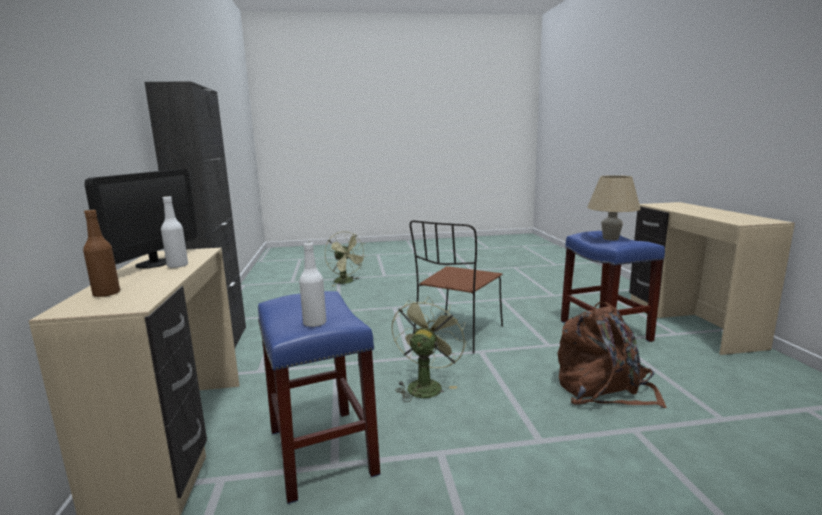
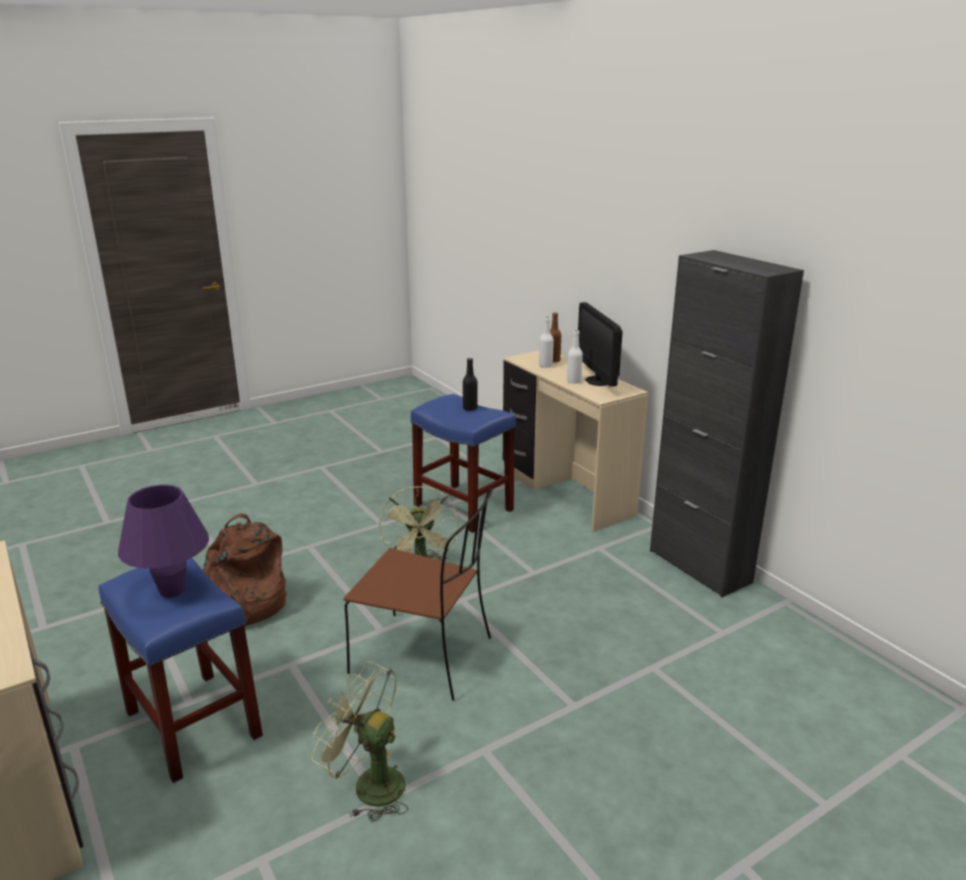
camera: 155 degrees right, 10 degrees up
(299, 310) = (470, 408): none -> black bottle
(314, 323) = (443, 399): white bottle -> white bottle (545, 366)
(347, 282) = (782, 790): green fan -> green fan (368, 784)
(457, 334) = (425, 656): brown chair -> brown chair turned 105 degrees clockwise
(610, 238) = (172, 590): beige table lamp -> purple table lamp

